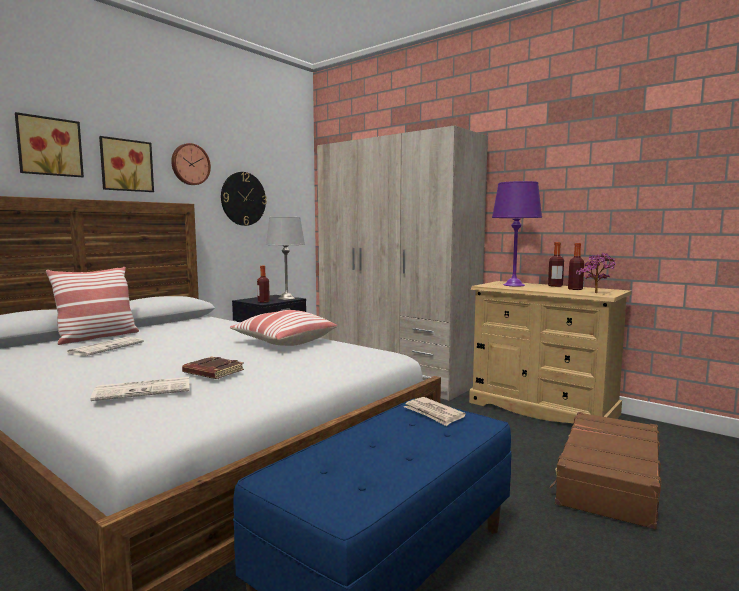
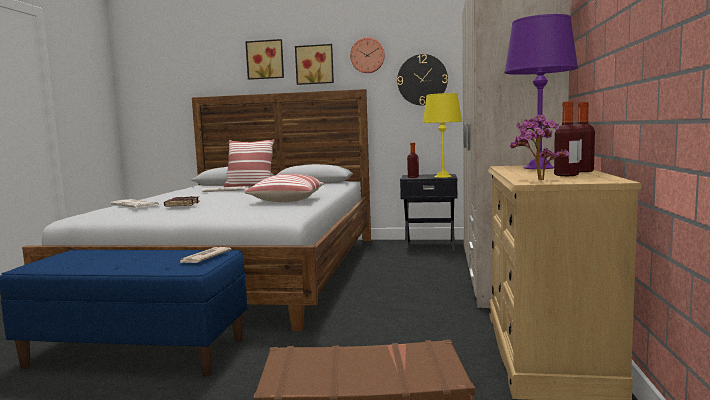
camera: 60 degrees right, 0 degrees up
(286, 298) = (442, 176): grey table lamp -> yellow table lamp

